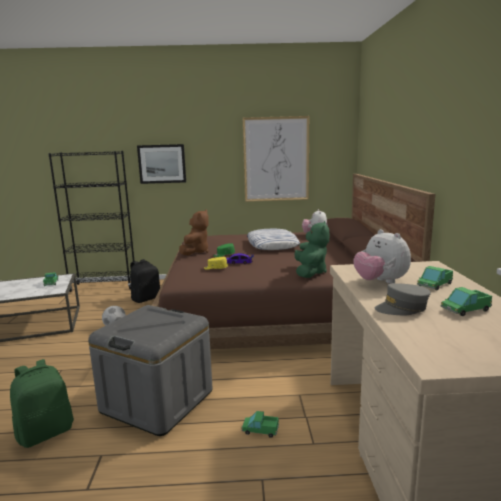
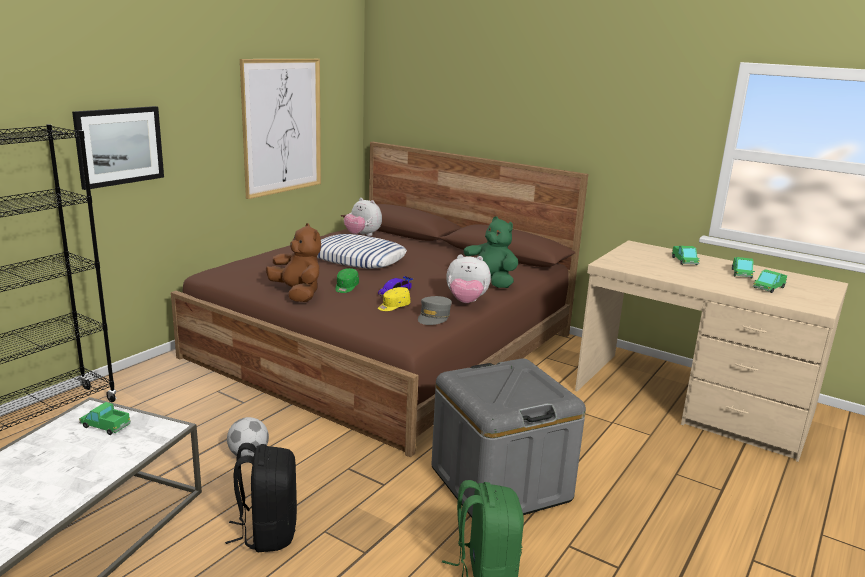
camera: 55 degrees left, 5 degrees up
(146, 299) = (184, 403): black backpack -> black backpack (267, 532)
(260, 430) = (610, 449): toy truck -> toy truck (768, 288)
(380, 282) = (659, 269): plush toy -> plush toy (466, 302)
(402, 308) = (722, 283): grey cap -> grey cap (434, 317)

